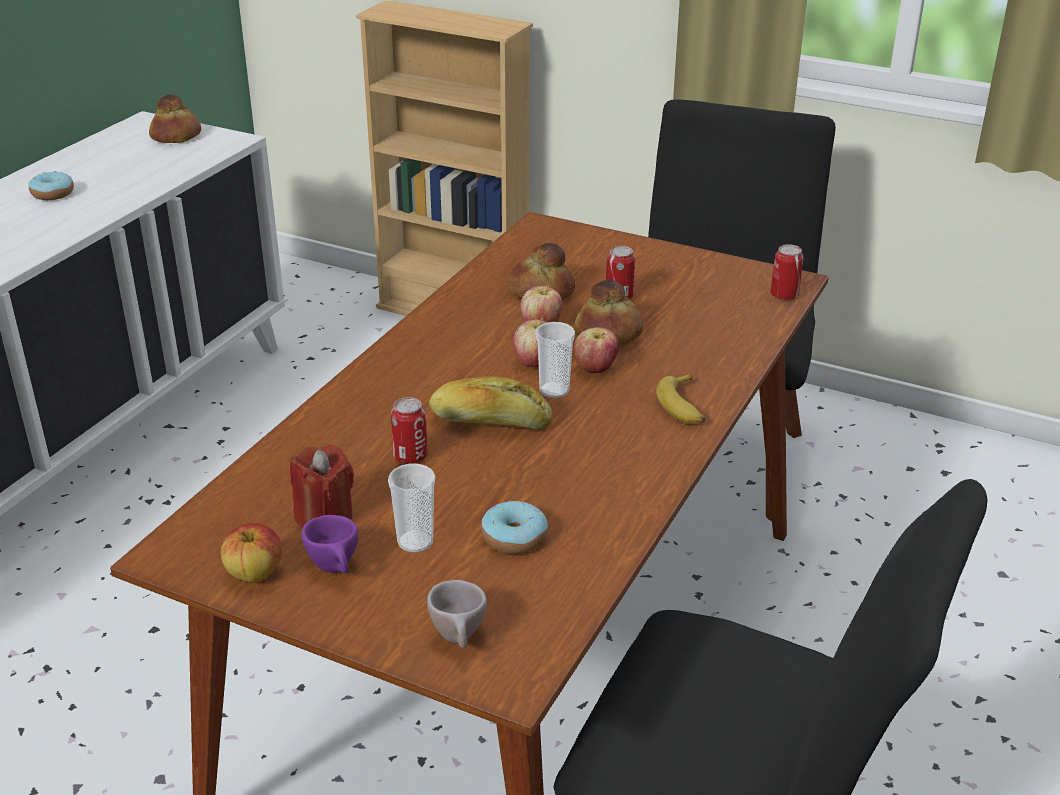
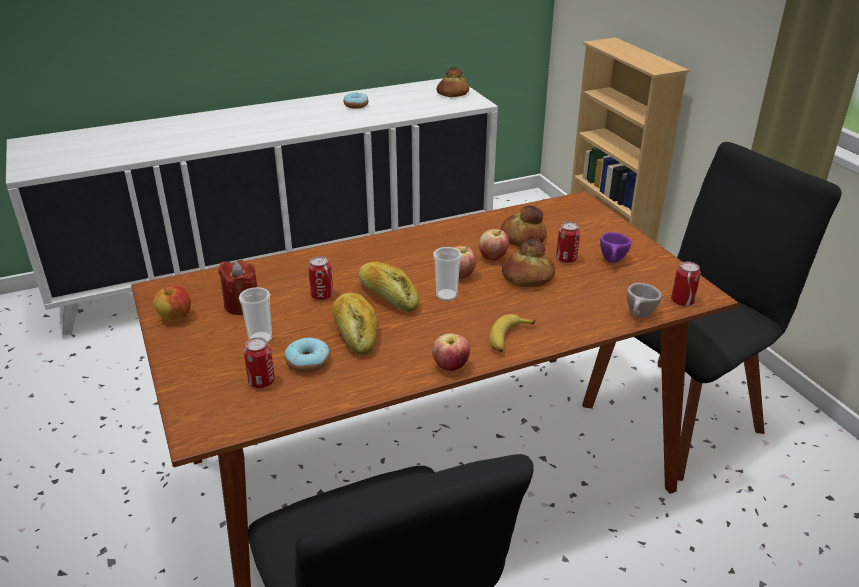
camera: 40 degrees right, 0 degrees up
(336, 569) = (209, 333): purple cup -> purple cup (613, 262)
(460, 639) = (207, 398): beige cup -> beige cup (639, 316)
(495, 586) = (261, 382): none -> can
(516, 478) = (355, 332): none -> bread
(595, 369) = (488, 294): apple -> apple (450, 366)

